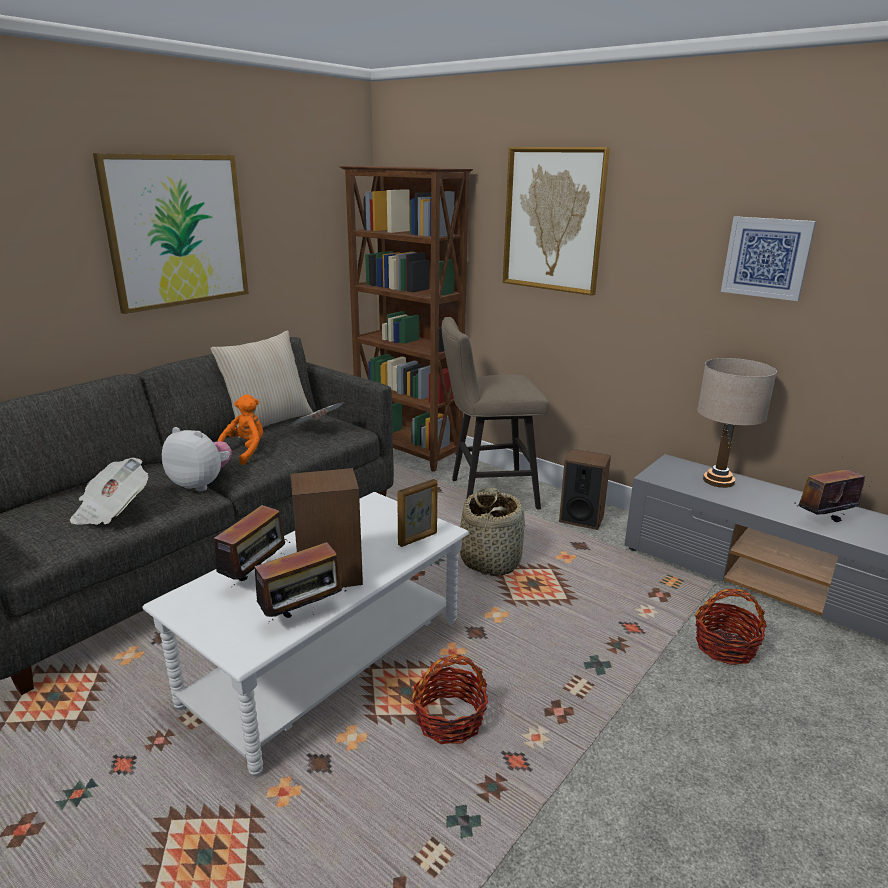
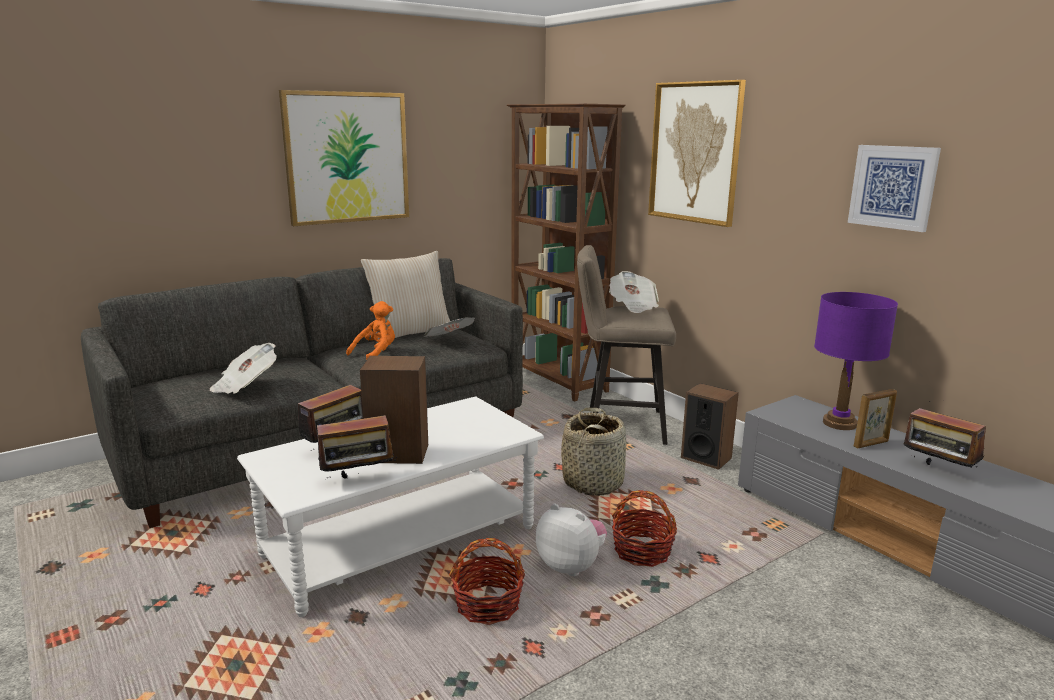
camera: 15 degrees right, 5 degrees down
(201, 484) = (328, 375): plush toy -> plush toy (571, 566)
(418, 539) = (492, 436): picture frame -> picture frame (871, 444)
(497, 376) = (633, 306): none -> newspaper
(718, 481) = (840, 423): beige table lamp -> purple table lamp
(725, 647) = (803, 590): basket -> basket (642, 551)
(823, 521) = (937, 470): radio -> radio turned 120 degrees counterclockwise

